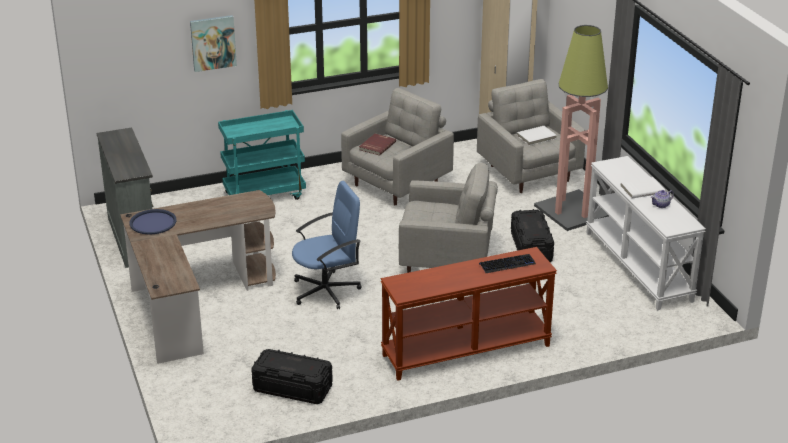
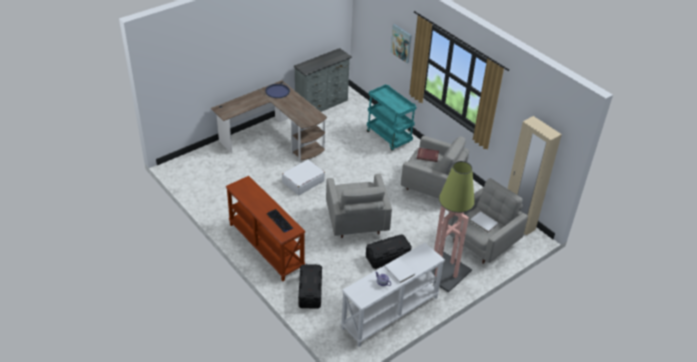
camera: 70 degrees right, 10 degrees up
(292, 388) = (212, 189): black storage box -> black storage box (310, 292)
(326, 291) = (303, 182): blue office chair -> white suitcase

